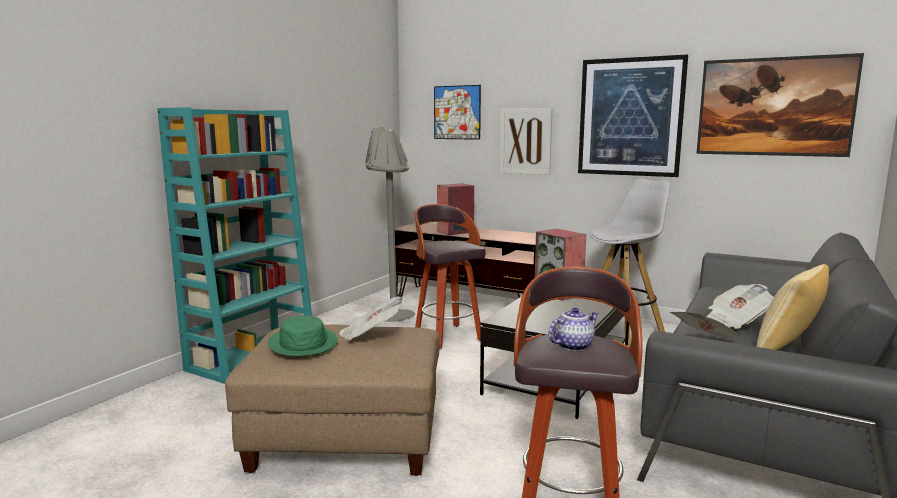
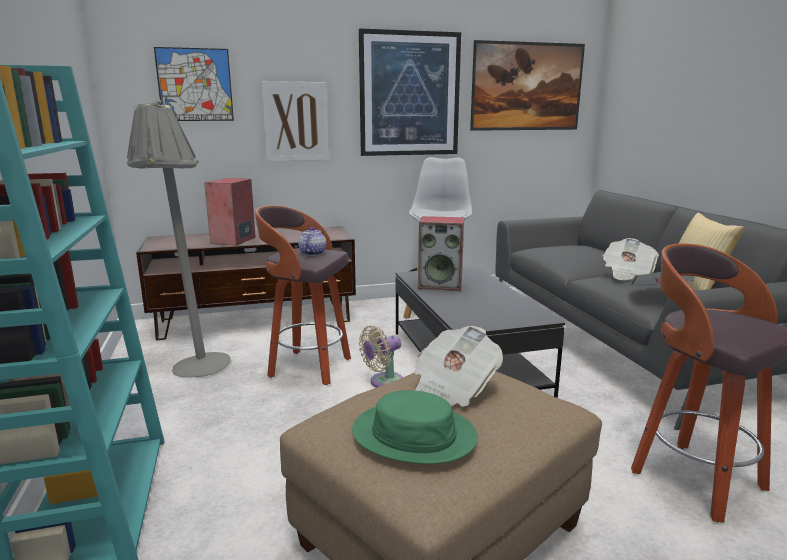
camera: 45 degrees left, 5 degrees up
(474, 360) = (383, 383): none -> beige fan
(573, 345) = (727, 322): teapot -> teapot (312, 253)

